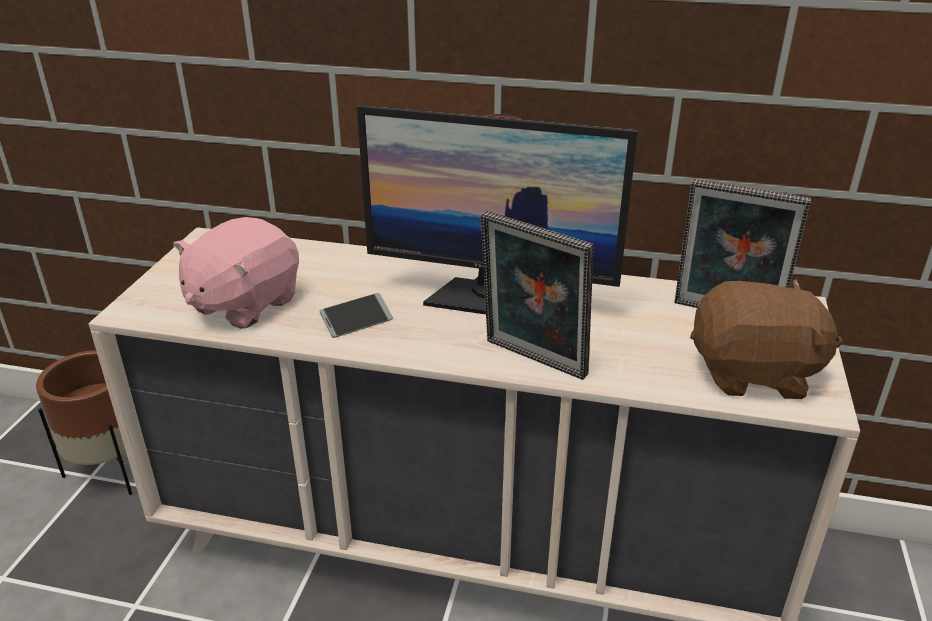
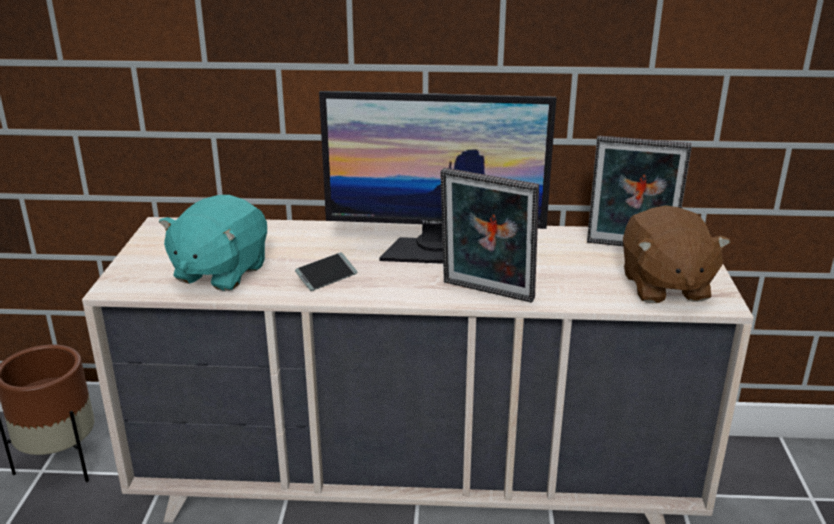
camera: 10 degrees left, 5 degrees down
(243, 304) = (219, 272): pink plush toy -> turquoise plush toy
(754, 374) = (664, 286): brown plush toy -> brown plush toy turned 90 degrees clockwise

